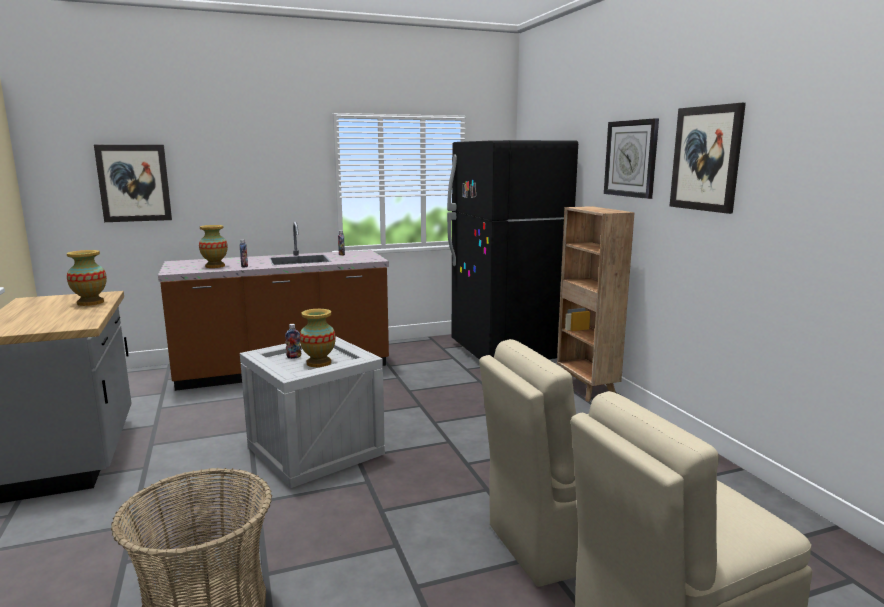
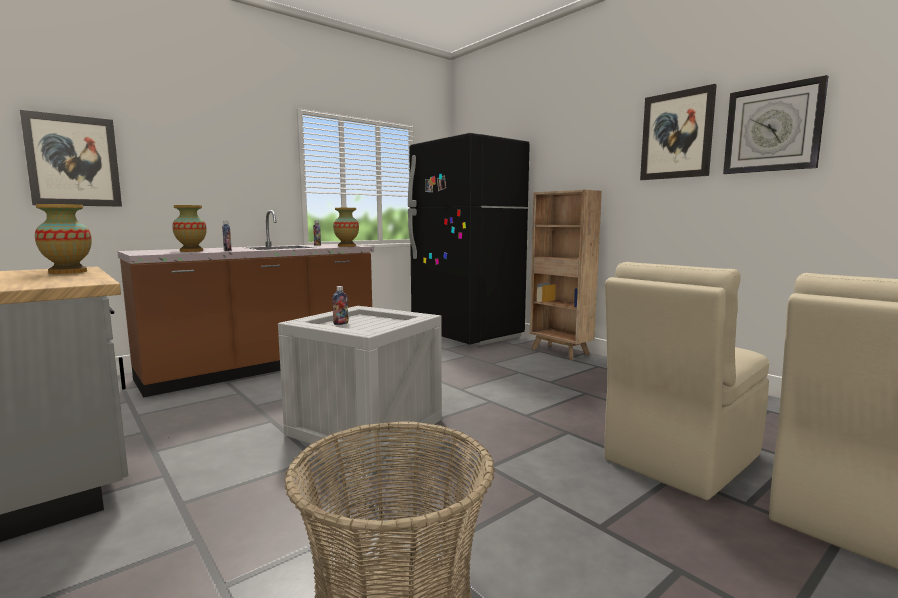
camera: 20 degrees left, 5 degrees down
(319, 363) = (376, 325): vase -> vase (346, 246)
(631, 158) = (591, 147): wall clock -> wall clock (772, 129)

